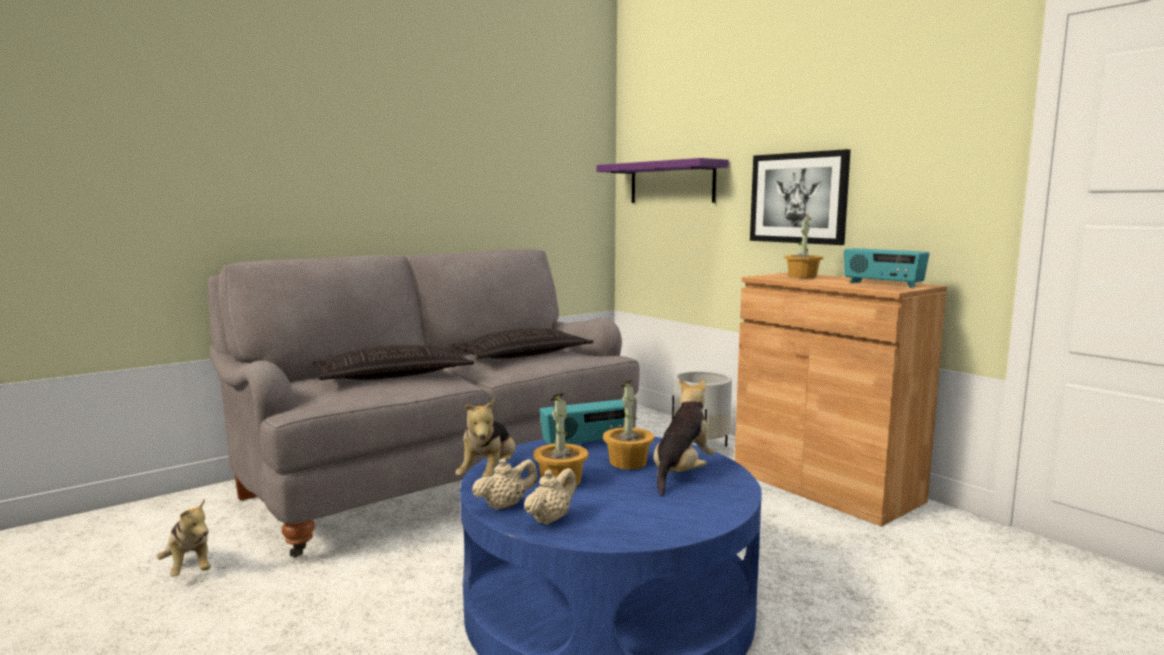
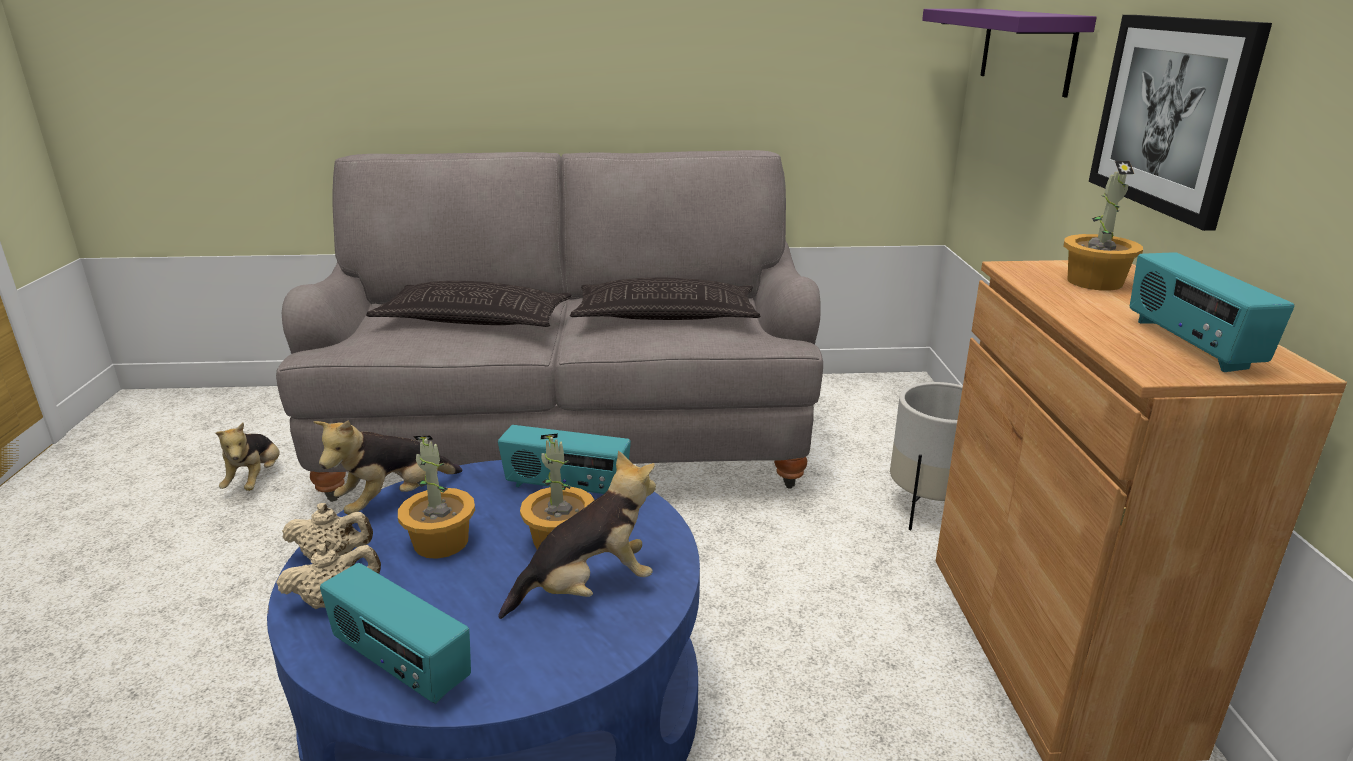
camera: 35 degrees right, 15 degrees up
(647, 526) = (400, 665): none -> radio

